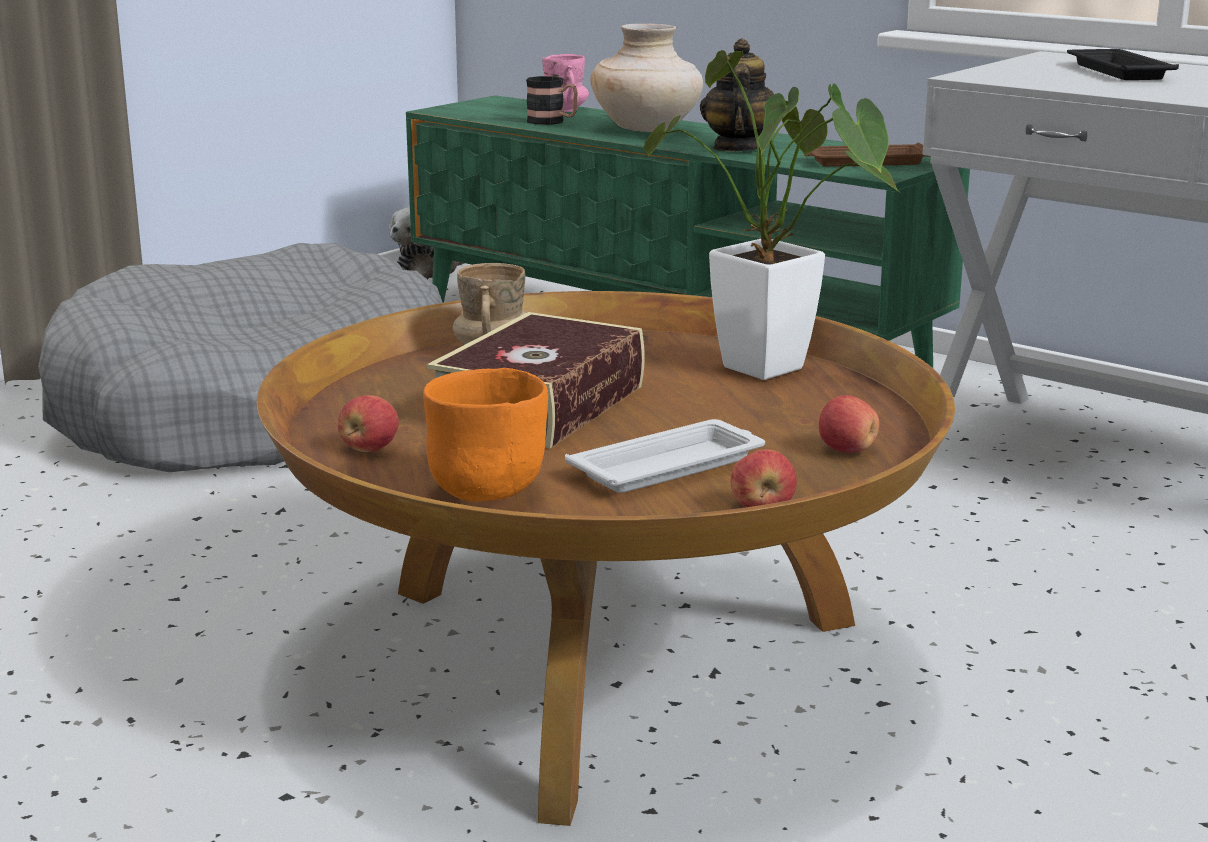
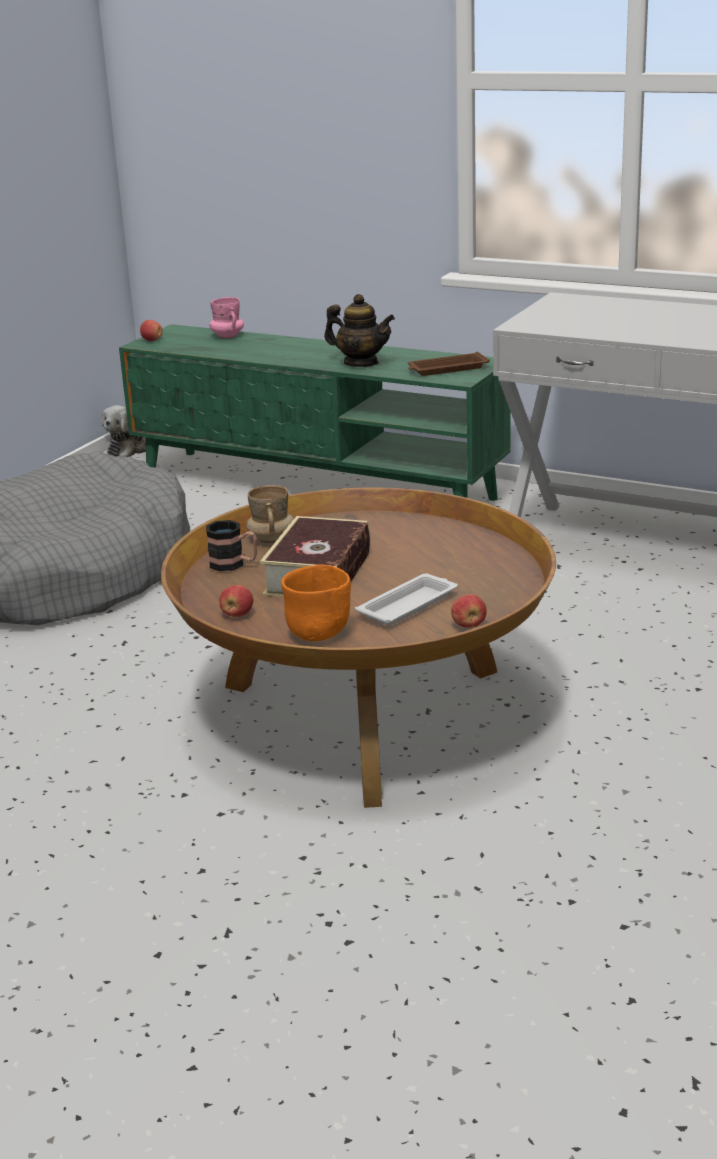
camera: 10 degrees left, 5 degrees up
(552, 122) = (226, 349): mug -> mug (234, 564)
(647, 130) = (293, 351): beige vase -> none
(738, 148) = (361, 363): teapot -> teapot turned 120 degrees clockwise
(776, 373) = (441, 535): potted plant -> none
(847, 450) = (499, 583): apple -> apple (152, 340)
(1117, 71) = (603, 312): black tray -> none

